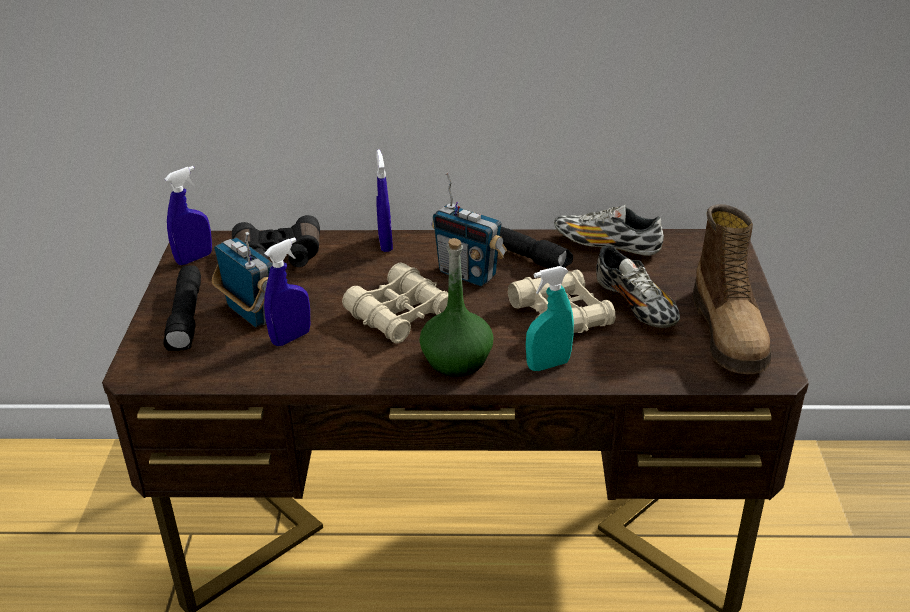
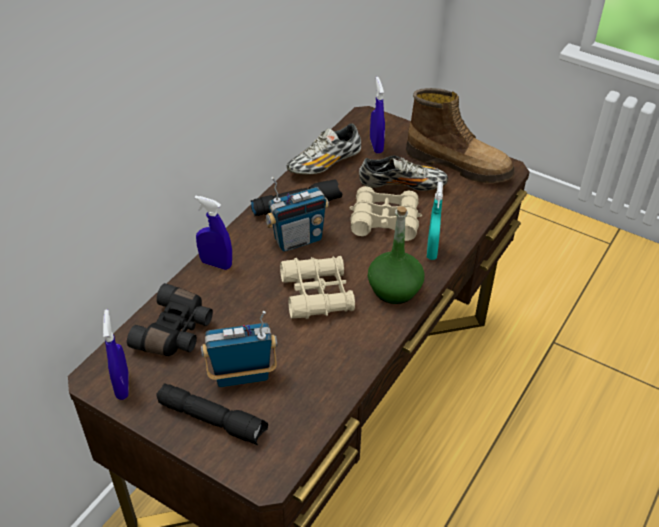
camera: 60 degrees left, 10 degrees up
(291, 338) = (296, 364): blue spray bottle -> blue spray bottle (376, 146)

